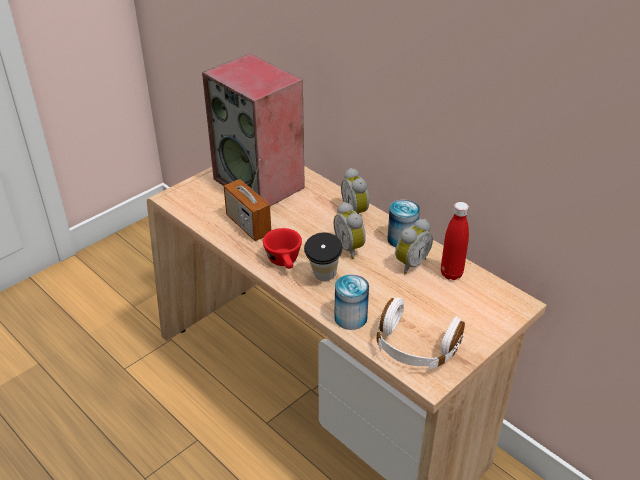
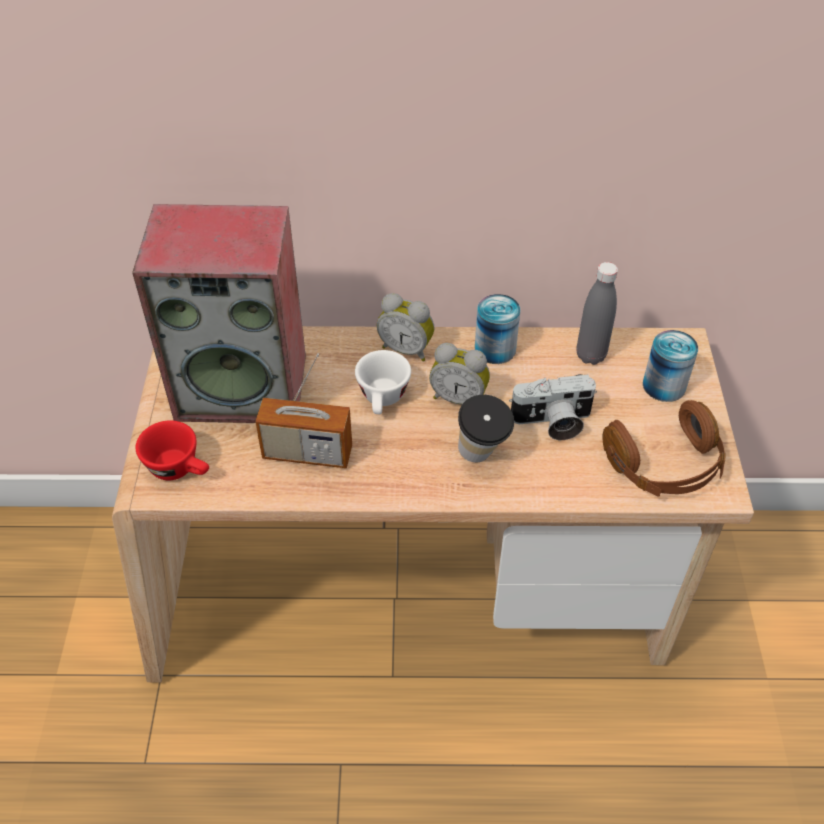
camera: 45 degrees left, 10 degrees up
(285, 262) = (414, 469): red cup -> red cup (180, 469)
(313, 226) = (383, 400): none -> white cup
(350, 318) = (567, 481): can -> can (664, 385)
(382, 288) = (552, 423): none -> camera
(410, 263) = (540, 372): alarm clock -> none
(415, 347) = (665, 465): white headphones -> brown headphones
(451, 274) = (590, 355): red bottle -> grey bottle

